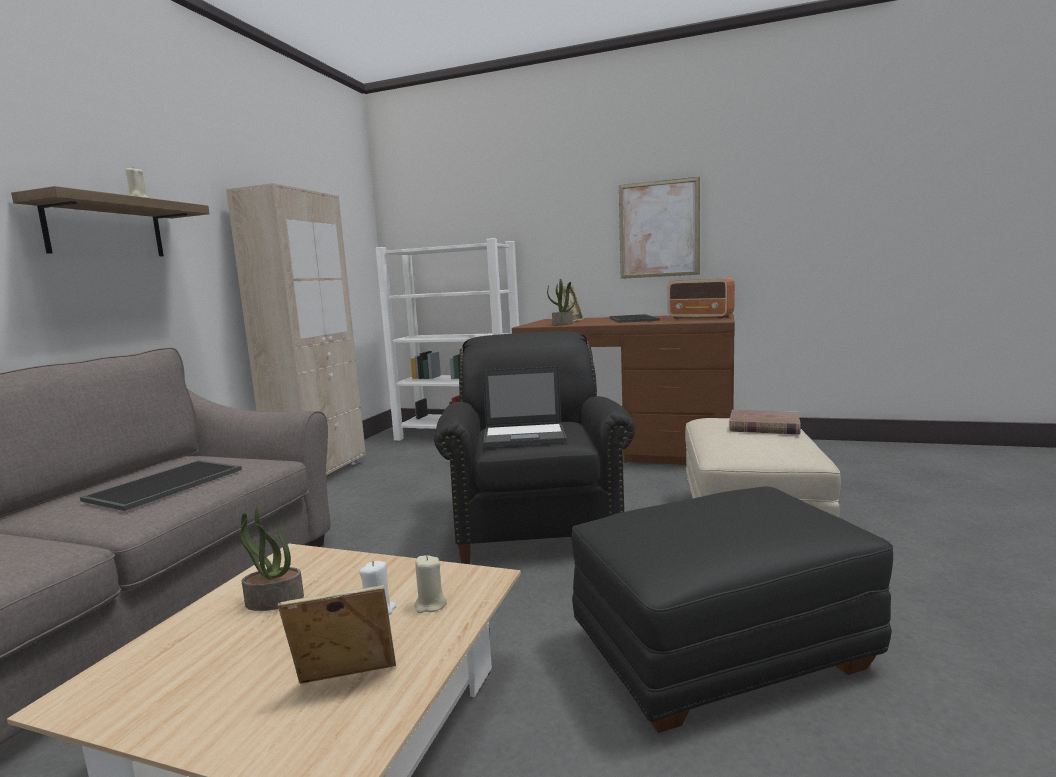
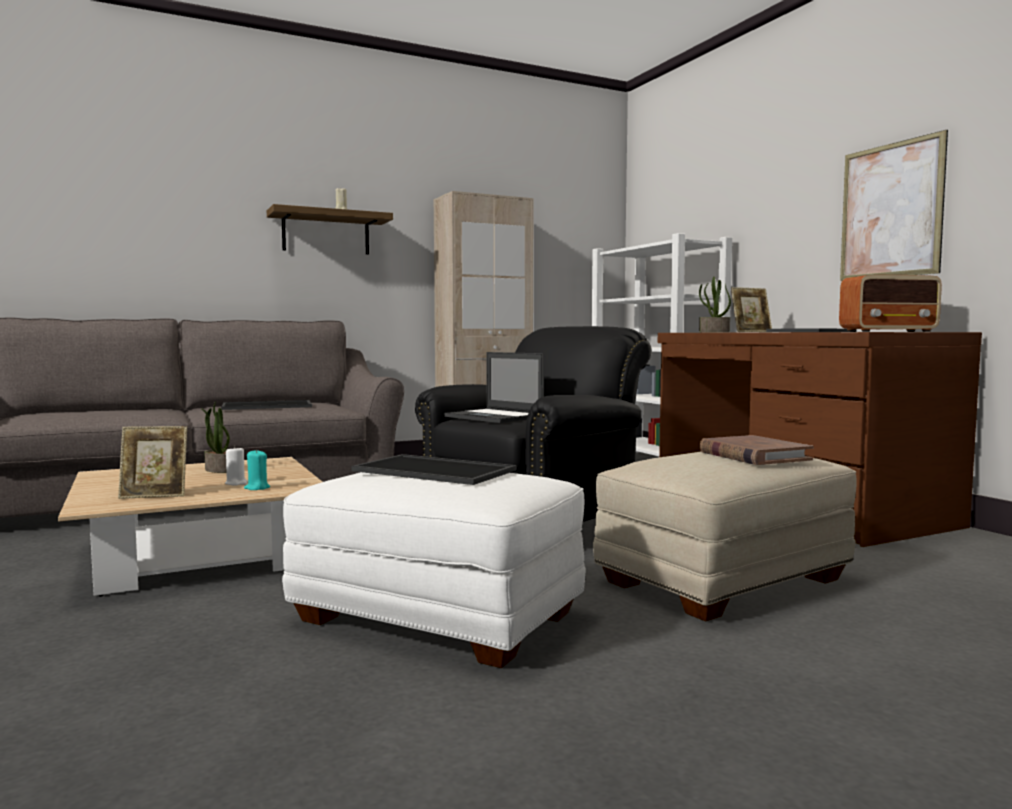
camera: 45 degrees right, 5 degrees down
(346, 685) = (155, 495): picture frame -> picture frame turned 135 degrees clockwise
(430, 605) = (257, 488): beige candle -> turquoise candle
(701, 317) = (889, 331): radio -> radio turned 90 degrees counterclockwise
(706, 515) = (431, 471): none -> tray
(720, 652) = (438, 617): black ottoman -> white ottoman

